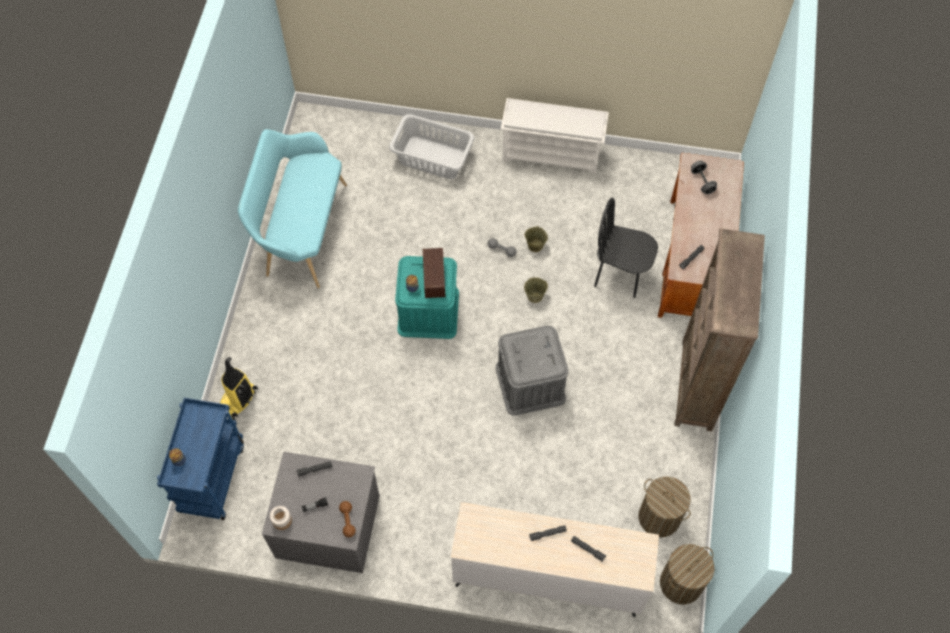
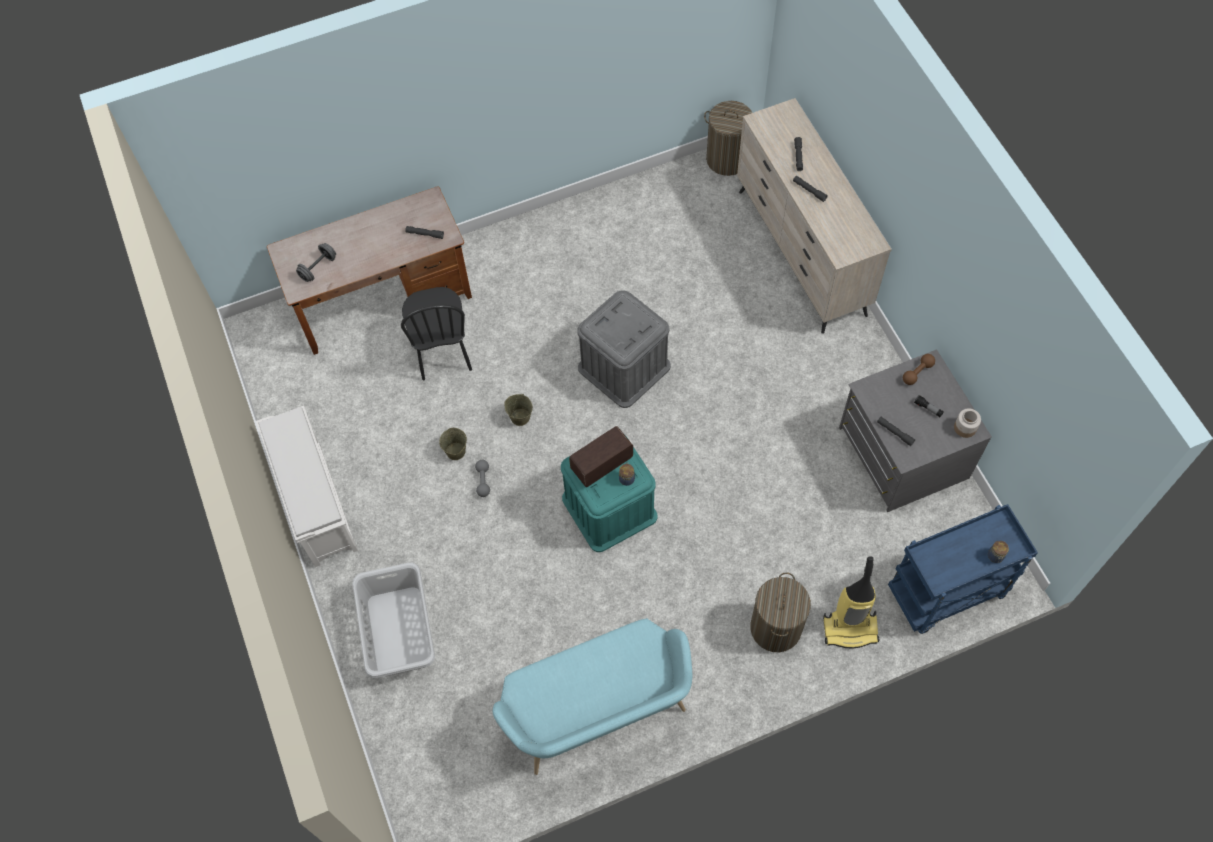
camera: 120 degrees left, 0 degrees up
(659, 517) = (681, 201): laundry basket -> laundry basket (776, 628)
(696, 385) = (526, 232): brown bookcase -> none

